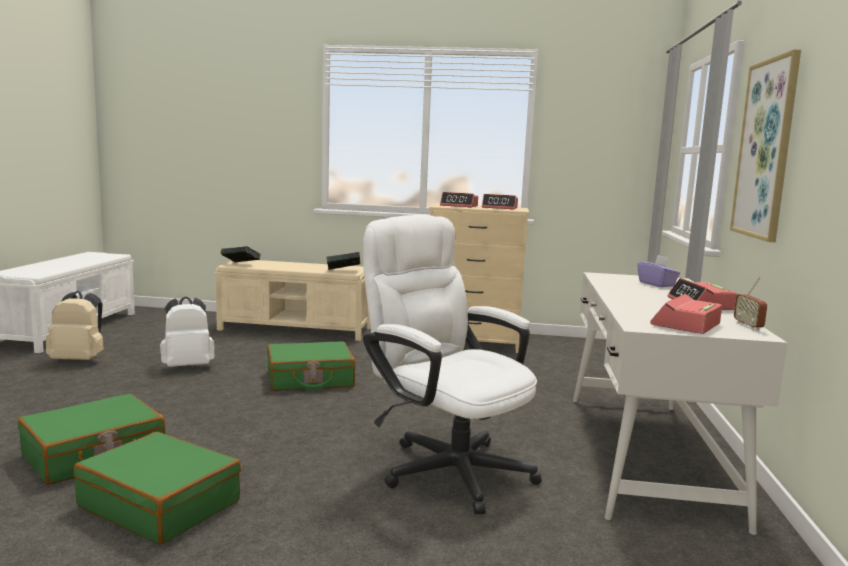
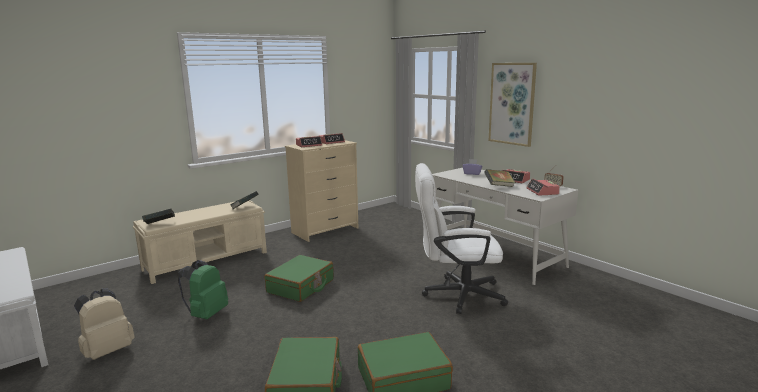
camera: 45 degrees left, 5 degrees up
(187, 366) = (206, 314): white backpack -> green backpack
(632, 302) = (499, 186): none -> book

